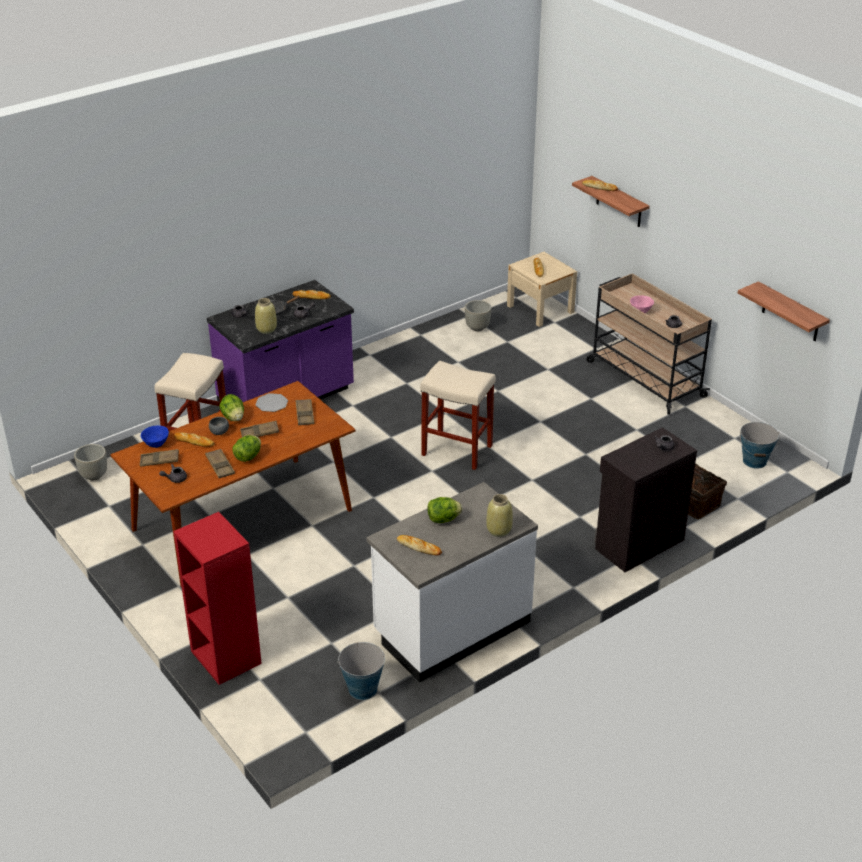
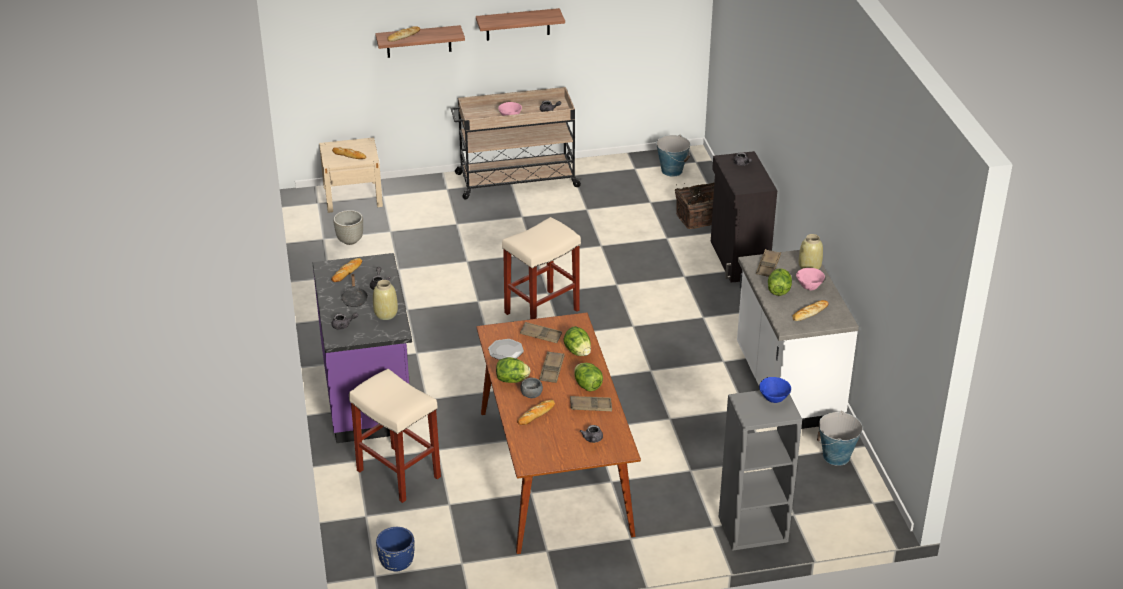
camera: 65 degrees left, 0 degrees up
(94, 475) = (396, 564): grey planter -> blue planter
(155, 443) = (521, 441): blue bowl -> blue bowl (773, 399)
(159, 460) = (553, 444): brown tray -> brown tray (768, 266)
(225, 657) = (752, 530): red bookcase -> grey bookcase
(293, 439) = (577, 352): none -> lettuce
(466, 537) = (810, 286): none -> pink bowl
(791, 313) = (644, 36): shelf -> shelf (518, 24)

